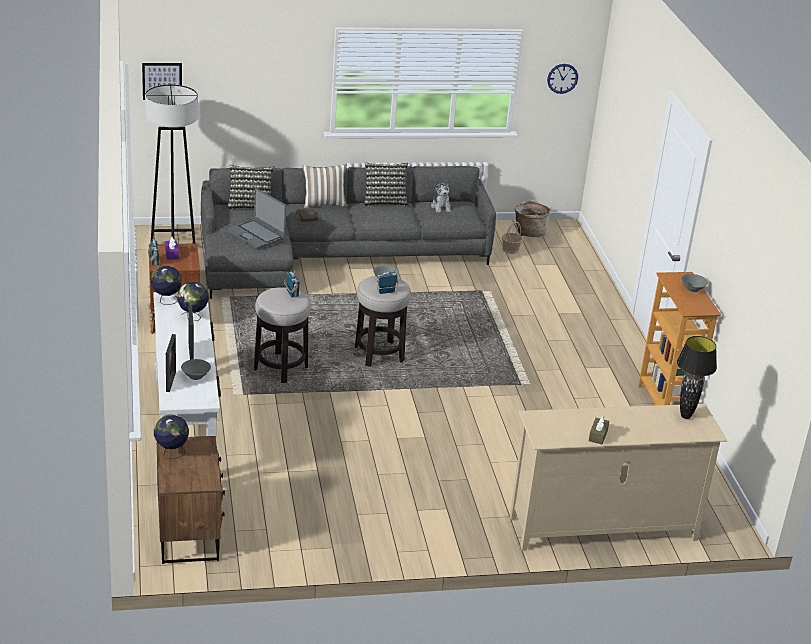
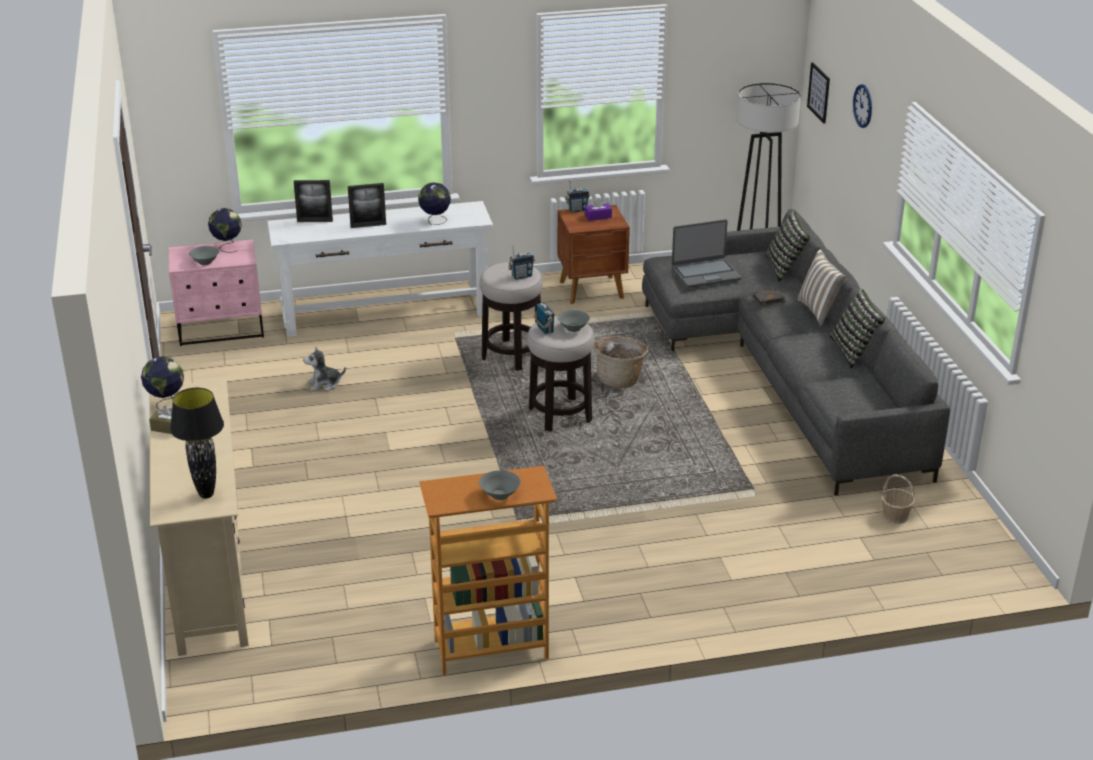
camera: 90 degrees right, 0 degrees up
(166, 301) = (465, 207): globe -> globe (166, 404)
(189, 533) = (221, 329): brown nightstand -> pink nightstand
(196, 376) = (325, 231): grey bowl -> grey bowl (205, 262)
(256, 235) = (705, 274): laptop -> laptop turned 150 degrees counterclockwise
(441, 207) = (862, 392): plush toy -> plush toy (324, 384)
(529, 232) = (965, 534): basket -> basket (620, 379)
(562, 78) = (1067, 329): wall clock -> wall clock (863, 106)

